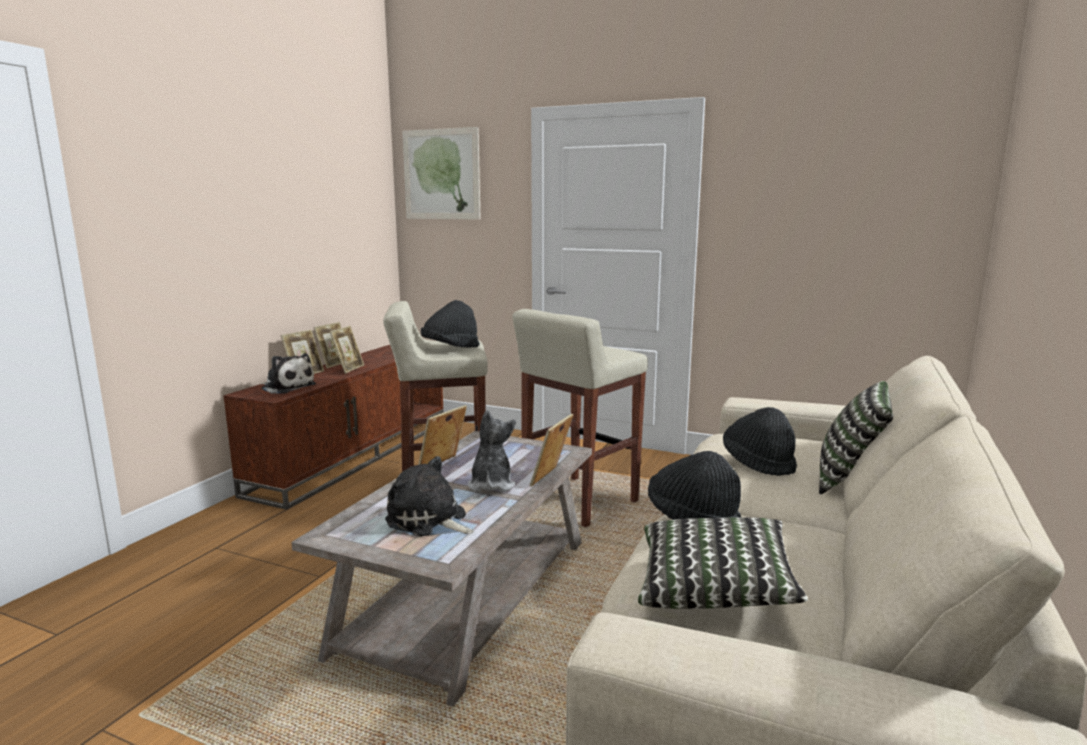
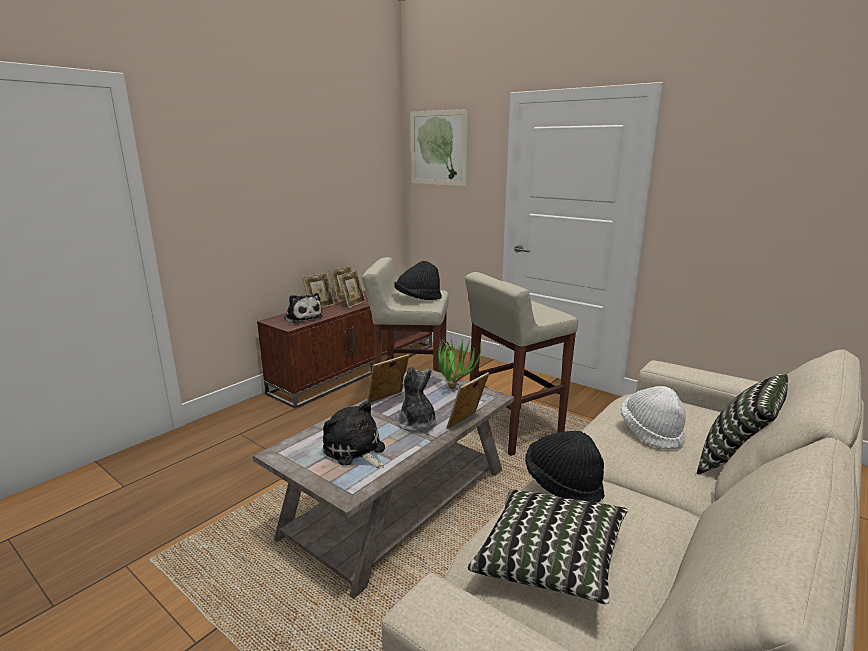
camera: 15 degrees right, 5 degrees up
(491, 484) = (417, 423): plush toy -> plush toy turned 45 degrees counterclockwise
(518, 444) = (455, 386): none -> potted plant
(758, 463) = (651, 432): black hat -> white hat

